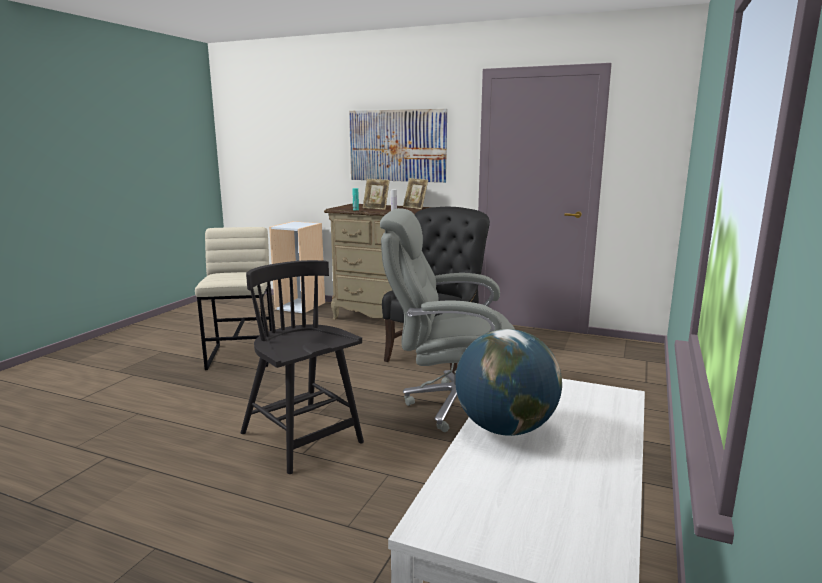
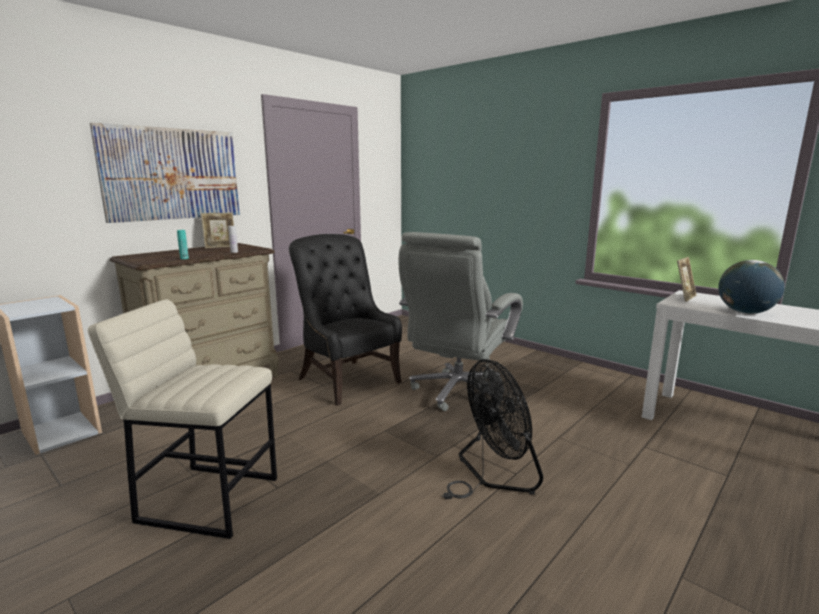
camera: 70 degrees left, 0 degrees up
(303, 438) = (486, 470): black chair -> black fan
(376, 208) = (192, 253): picture frame -> picture frame (684, 297)

